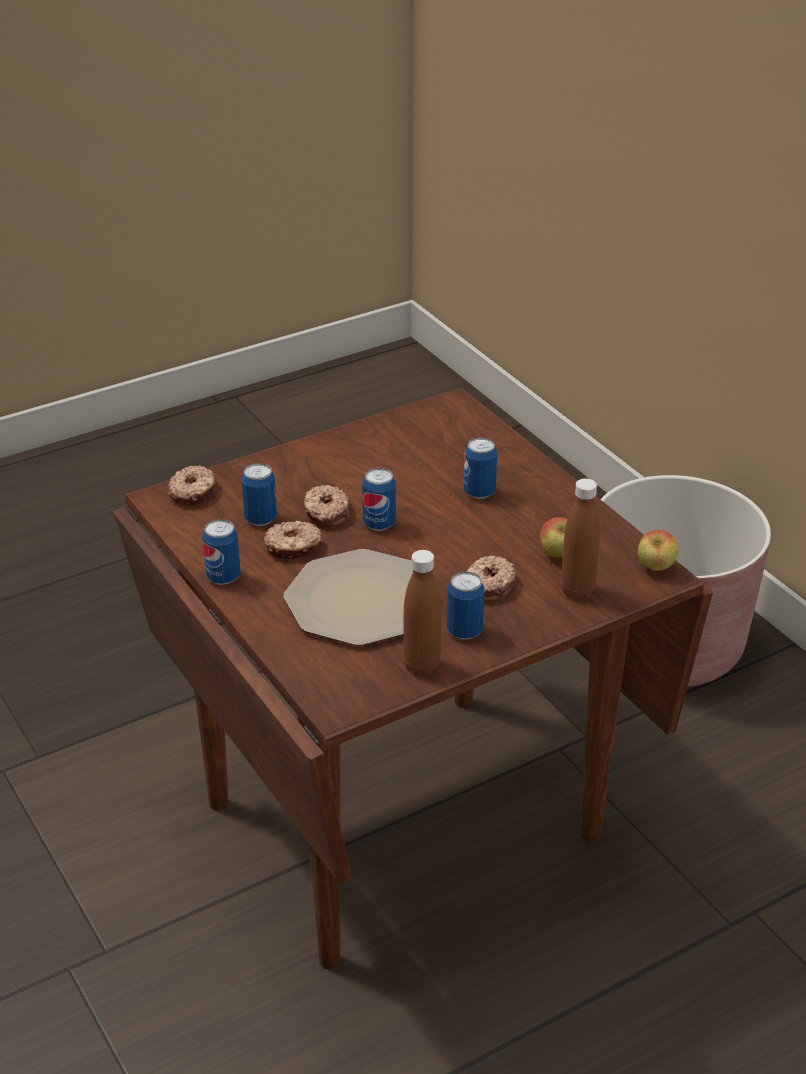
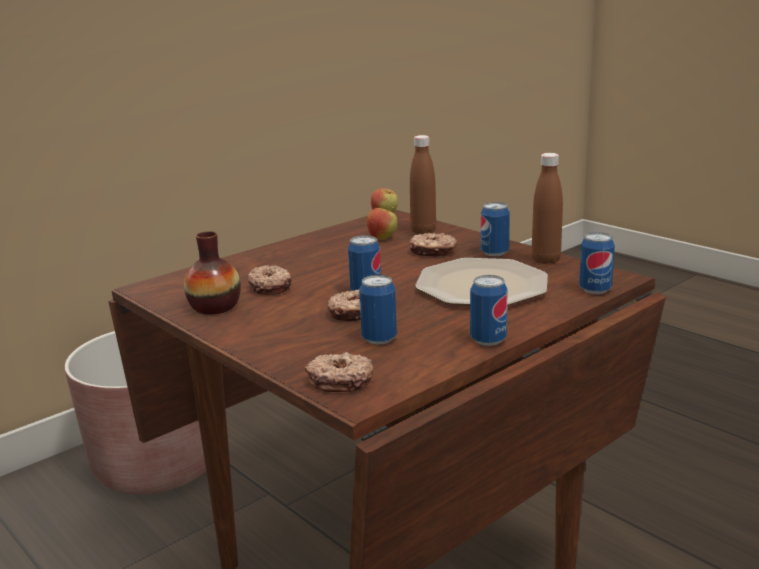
camera: 100 degrees left, 15 degrees down
(293, 547) = (420, 318): donut -> donut (271, 287)
(383, 439) = (215, 307): none -> vase
(479, 492) = (303, 265): can -> can (595, 290)

